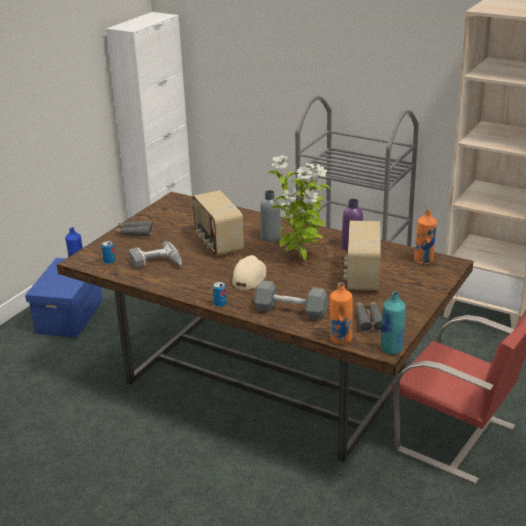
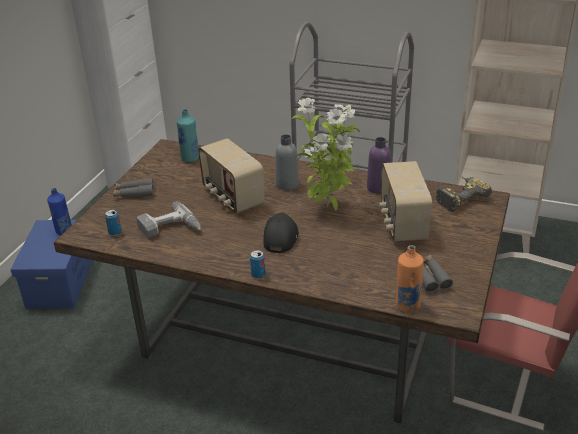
camera: 10 degrees left, 5 degrees up
(249, 278) = (280, 237): beige cap -> black cap
(290, 311) = (340, 274): grey dumbbell -> none
(391, 349) = (467, 311): turquoise bottle -> turquoise bottle (190, 158)
(424, 260) = (459, 197): orange bottle -> power drill

